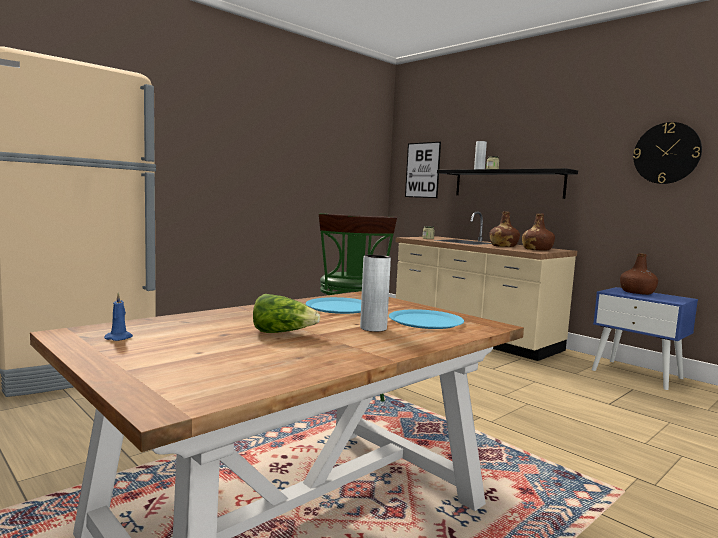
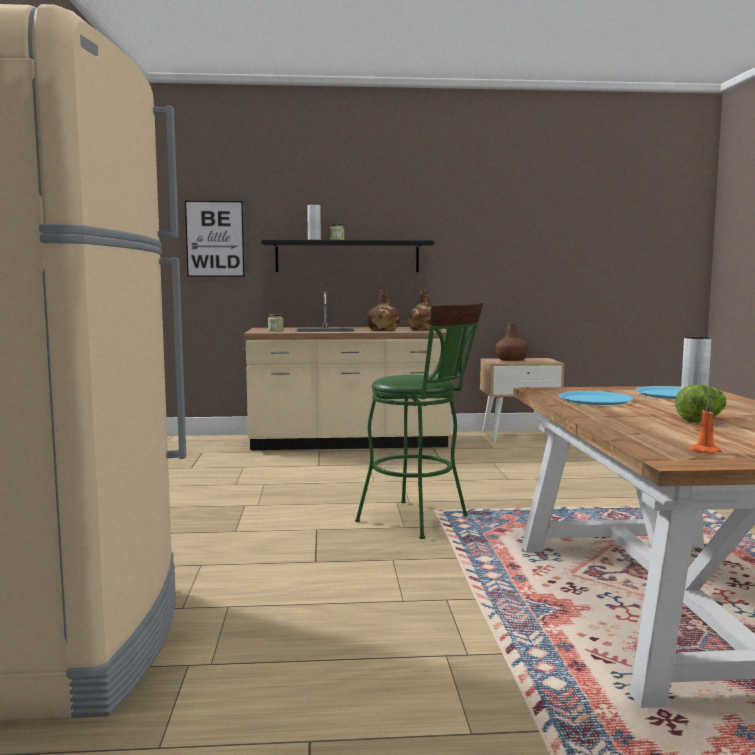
camera: 50 degrees left, 0 degrees up
(119, 338) = (704, 451): blue candle -> orange candle
(637, 374) = (519, 436): blue nightstand -> beige nightstand
(666, 153) = (511, 226): wall clock -> none

